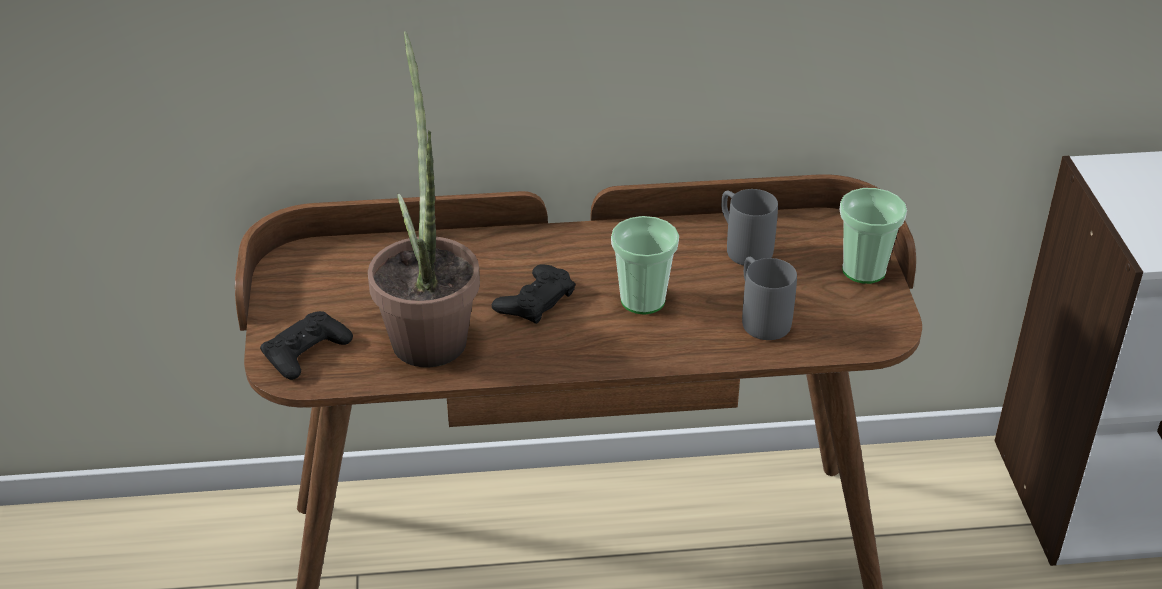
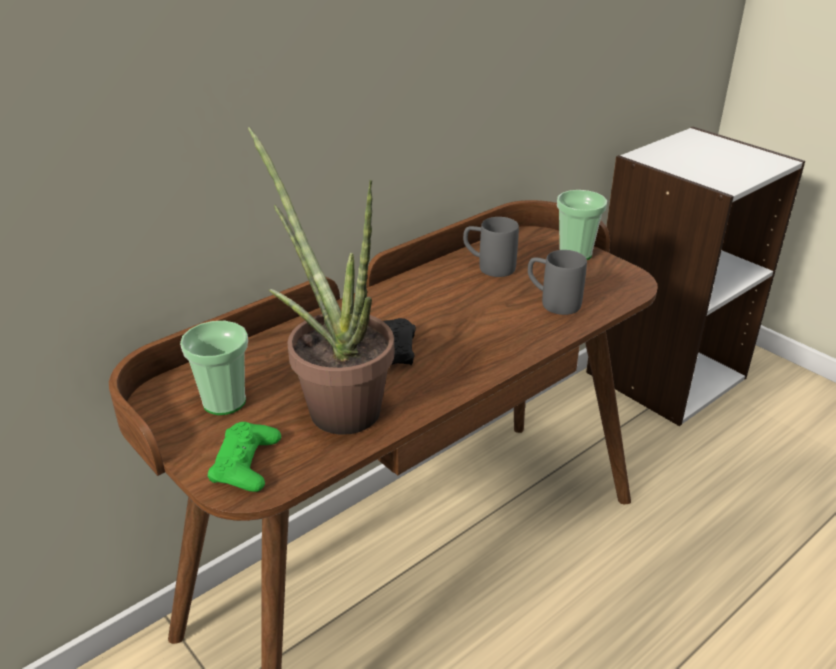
camera: 35 degrees left, 5 degrees down
(306, 352) = (246, 463): black game controller -> green game controller
(643, 300) = (466, 321): cup -> cup (224, 402)

